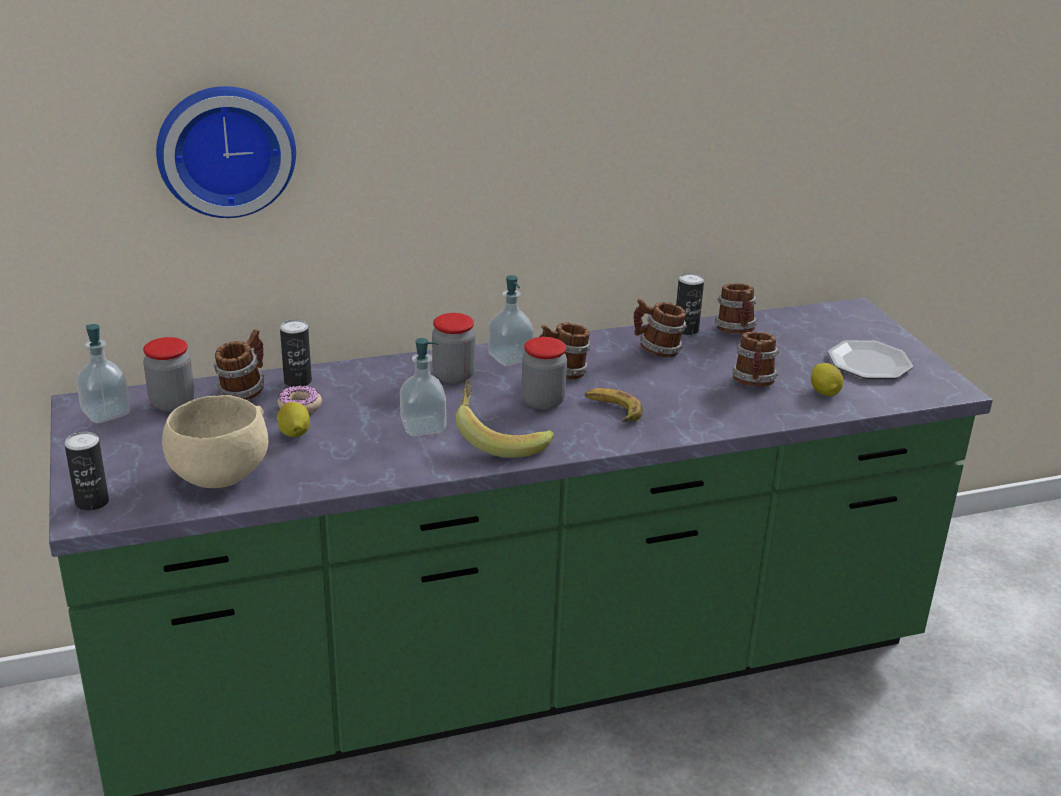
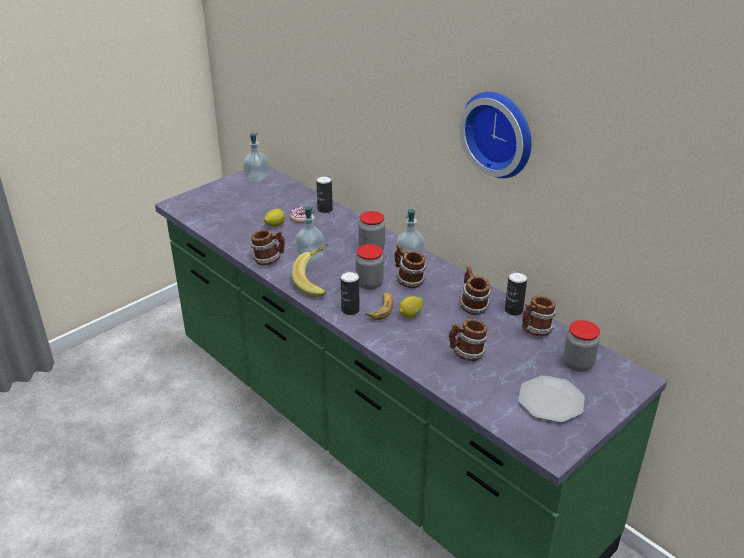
camera: 65 degrees right, 5 degrees up
(92, 502) = (186, 201): can -> can (350, 310)
(172, 403) = (278, 188): jar -> jar (578, 364)
(217, 476) = (225, 220): beige bowl -> none
(225, 149) = (325, 75): wall clock -> wall clock (500, 133)
(243, 391) = (303, 200): mug -> mug (269, 260)
(824, 392) = (484, 387): lemon -> lemon (411, 315)

